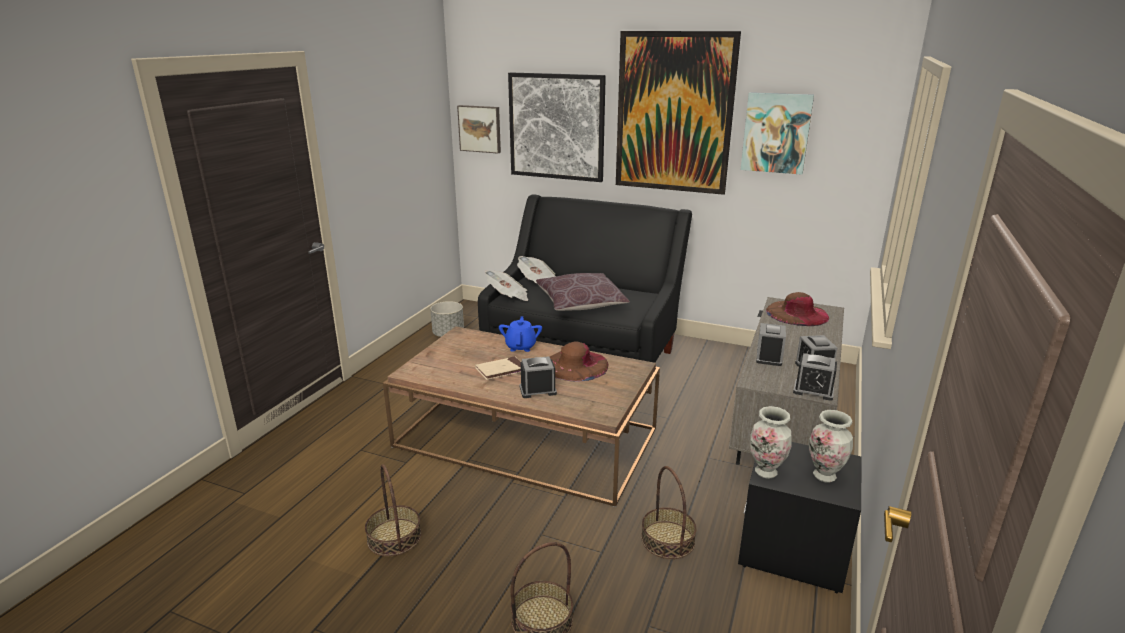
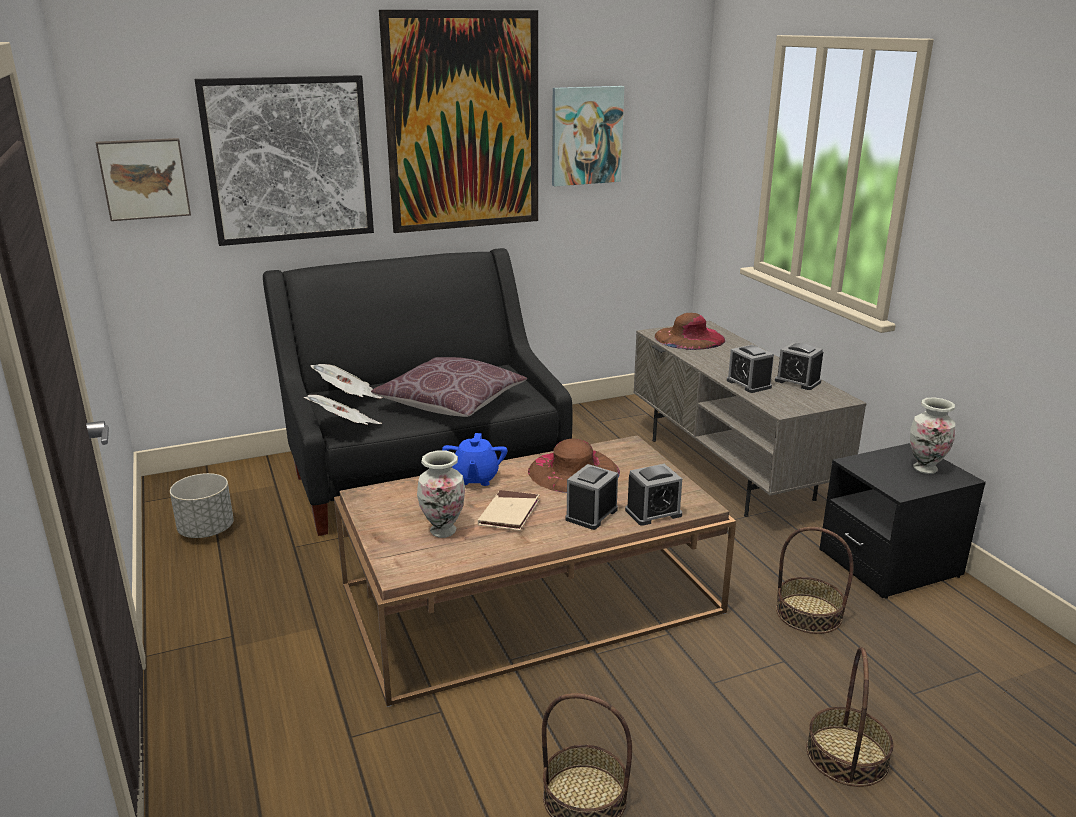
camera: 45 degrees left, 0 degrees up
(521, 347) = (475, 478): blue teapot -> blue teapot turned 135 degrees counterclockwise
(766, 472) = (892, 487): vase -> vase (443, 531)
(813, 391) = (832, 398): alarm clock -> alarm clock (653, 512)

